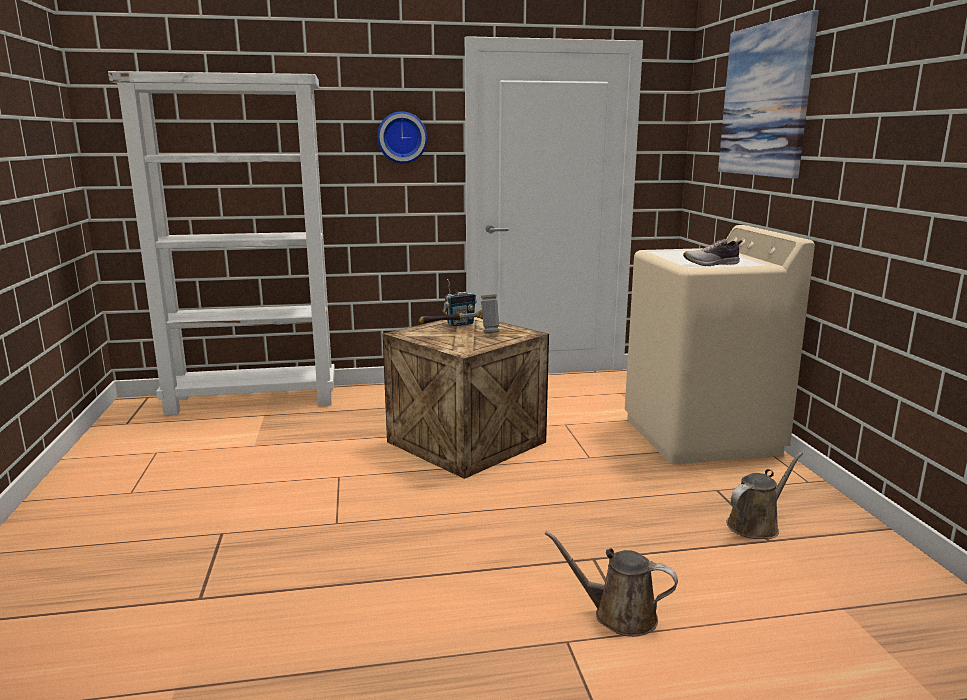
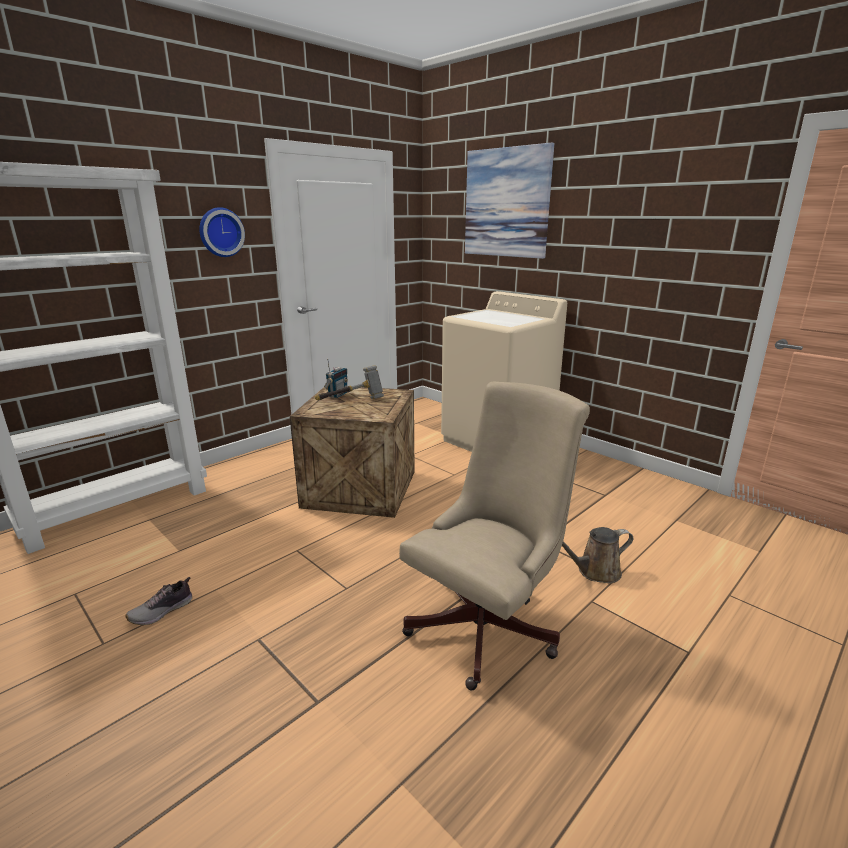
camera: 35 degrees left, 5 degrees up
(420, 609) = (489, 624): none -> beige office chair
(712, 264) = (516, 322): shoe -> shoe (162, 611)
(756, 525) = (589, 488): brown watering can -> none

